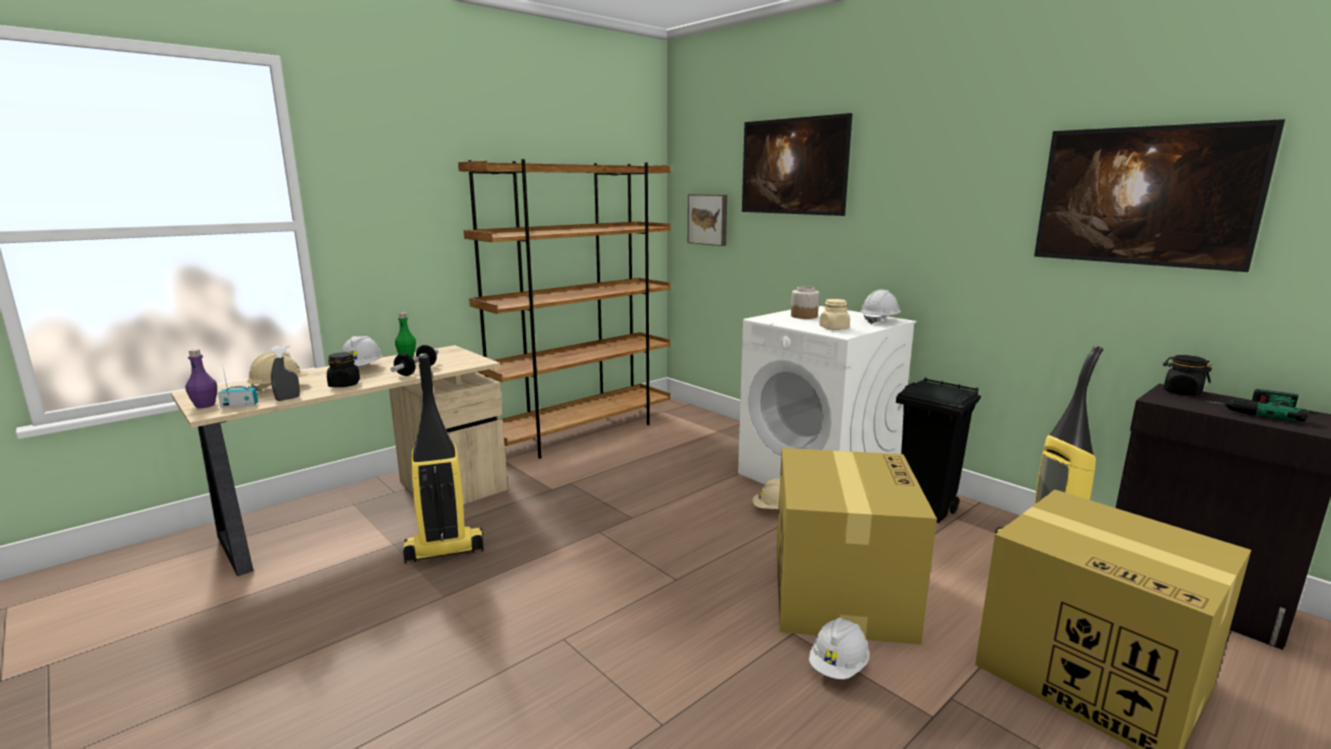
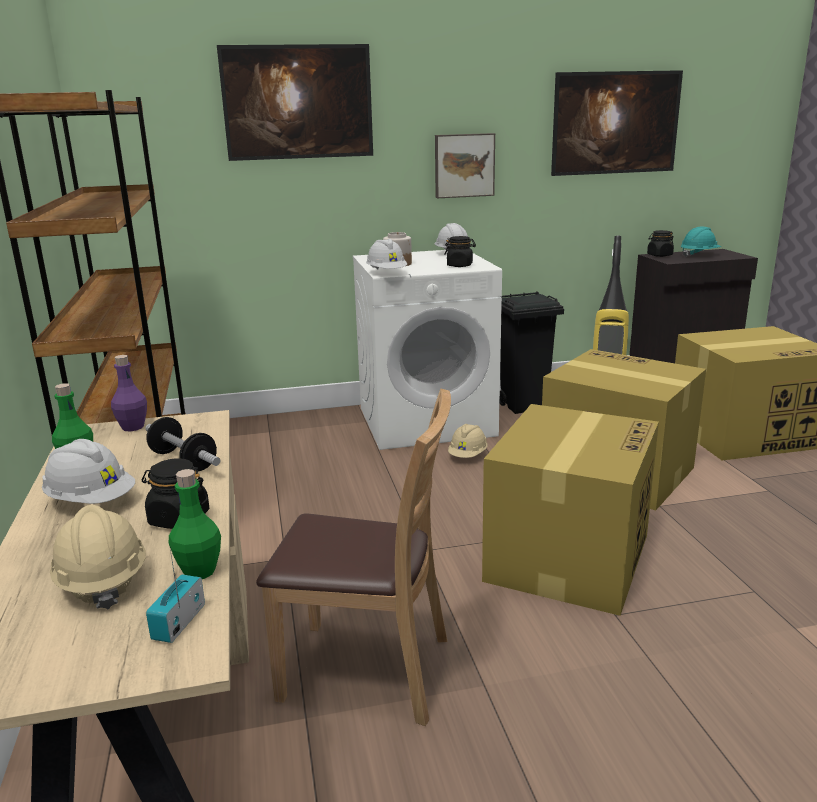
camera: 60 degrees left, 5 degrees up
(205, 405) = (118, 667): purple bottle -> purple bottle (133, 427)
(288, 399) = (199, 571): grey spray bottle -> green bottle
(443, 550) = (368, 670): vacuum cleaner -> brown chair
(642, 596) = (568, 556): none -> cardboard box
(708, 219) = (167, 175): picture -> picture (464, 165)
(834, 328) = (460, 265): beige jar -> black jar
(838, 666) = (707, 502): white hard hat -> white hard hat (387, 273)
(1250, 409) = (699, 255): power drill -> turquoise hard hat

